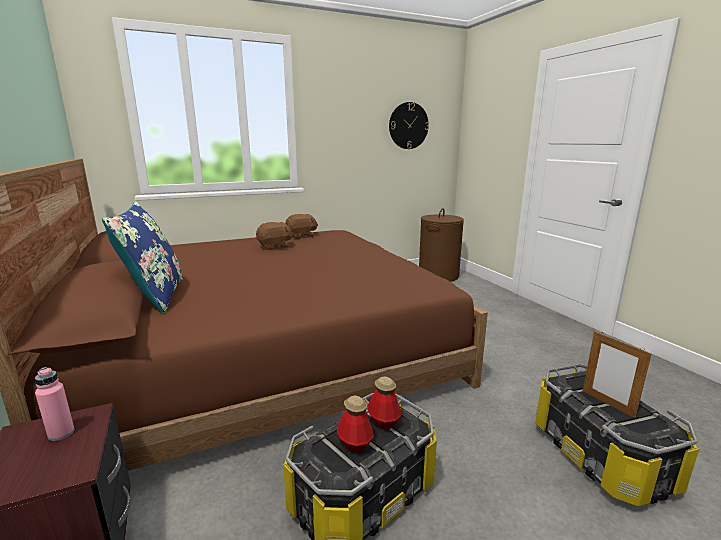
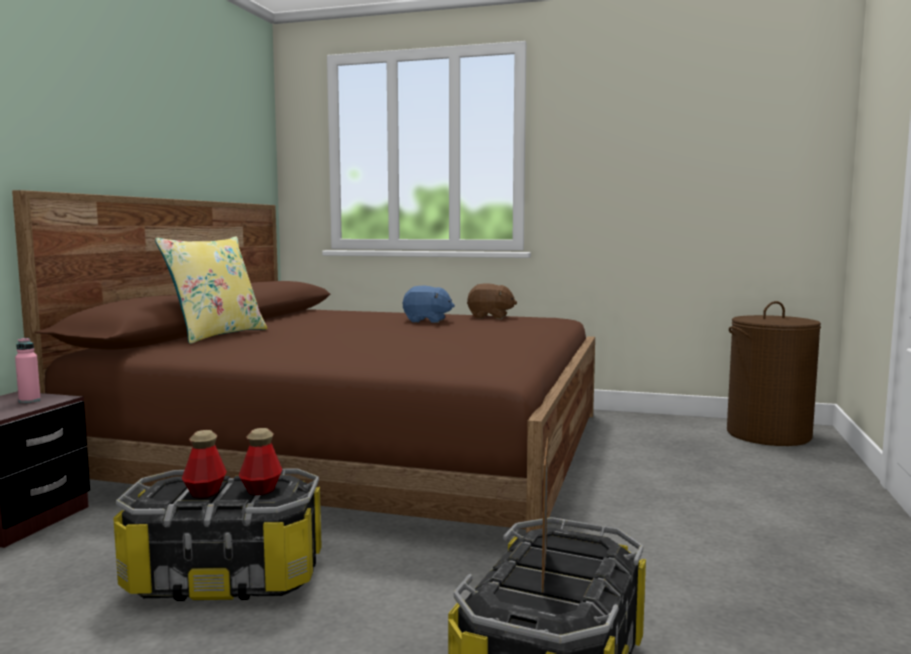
camera: 40 degrees right, 10 degrees down
(155, 296) = (216, 335): blue pillow -> yellow pillow
(275, 247) = (427, 321): brown plush toy -> blue plush toy
(408, 126) = (727, 154): wall clock -> none

